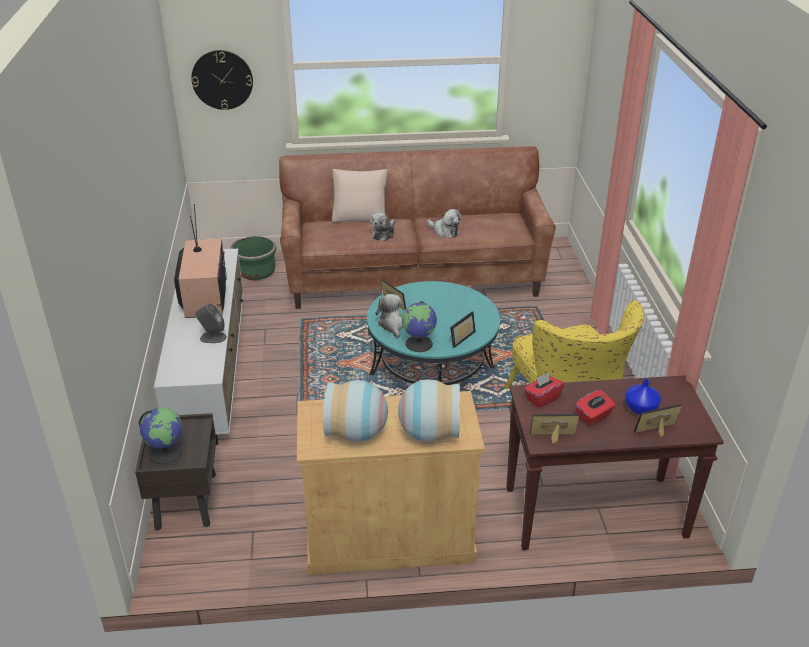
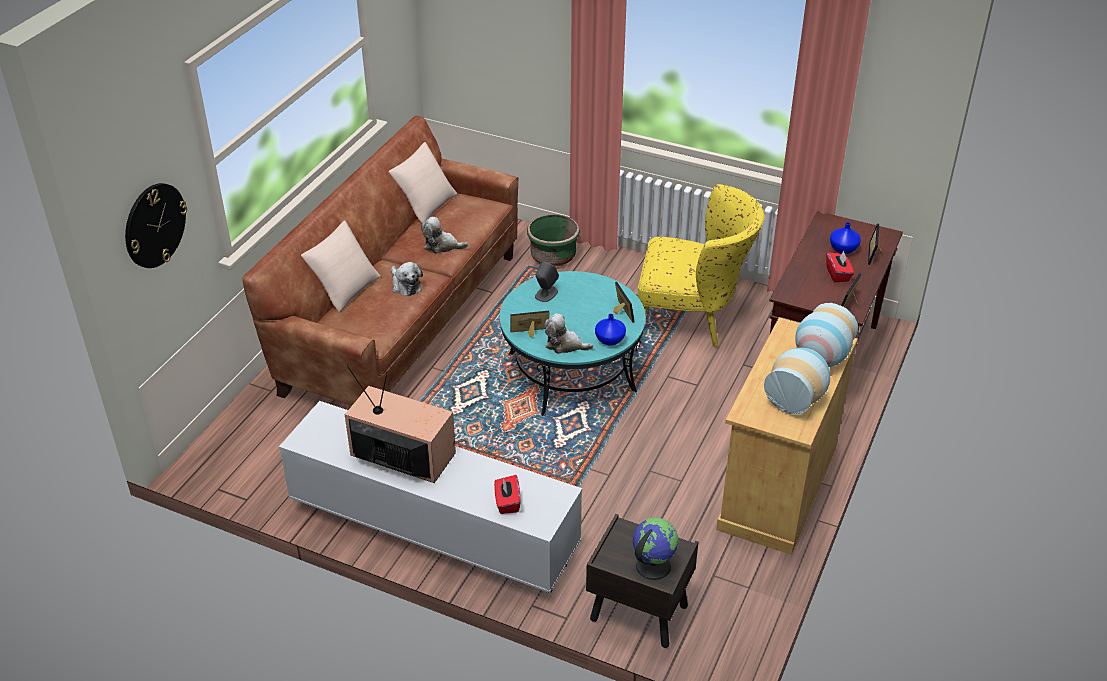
camera: 60 degrees left, 5 degrees up
(212, 337) = (492, 472): grey speaker -> grey speaker (546, 294)
(256, 272) = (265, 434): green planter -> green planter (553, 257)
(419, 344) = (610, 339): globe -> blue vase
(445, 231) = (442, 246): plush toy -> plush toy turned 150 degrees counterclockwise
(488, 210) = (425, 204): none -> beige pillow
(542, 398) = (799, 289): red tissue box -> red tissue box (507, 502)

